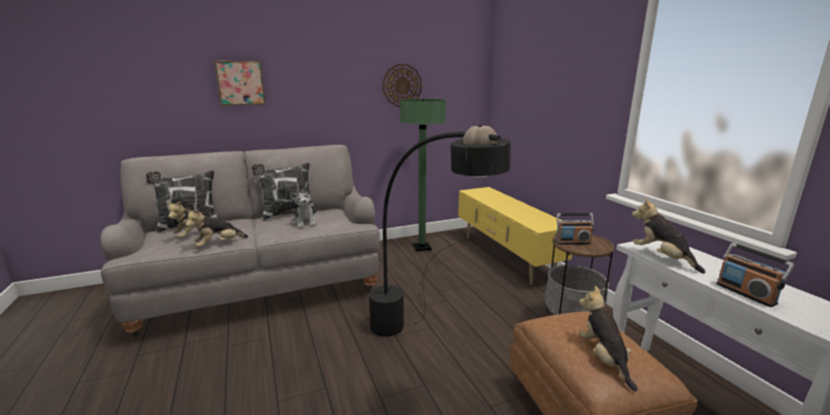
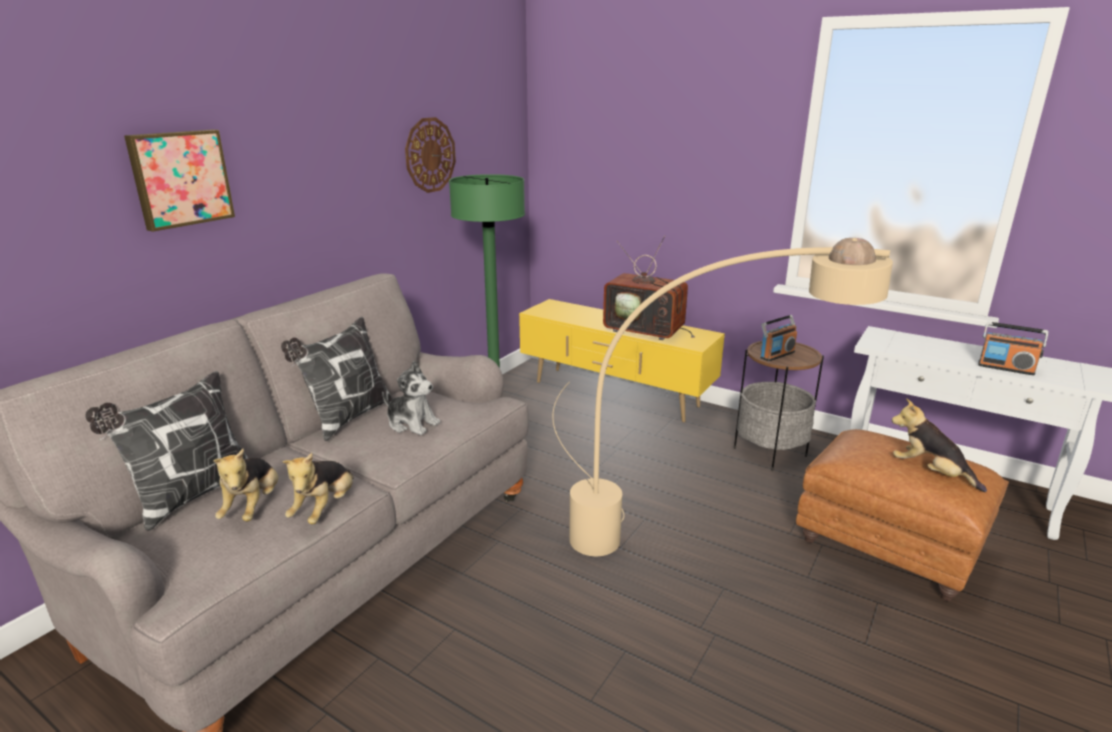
camera: 35 degrees left, 5 degrees up
(426, 341) = (661, 537): black floor lamp -> beige floor lamp
(521, 213) = (647, 330): none -> television
(662, 258) = (907, 351): plush toy -> none

